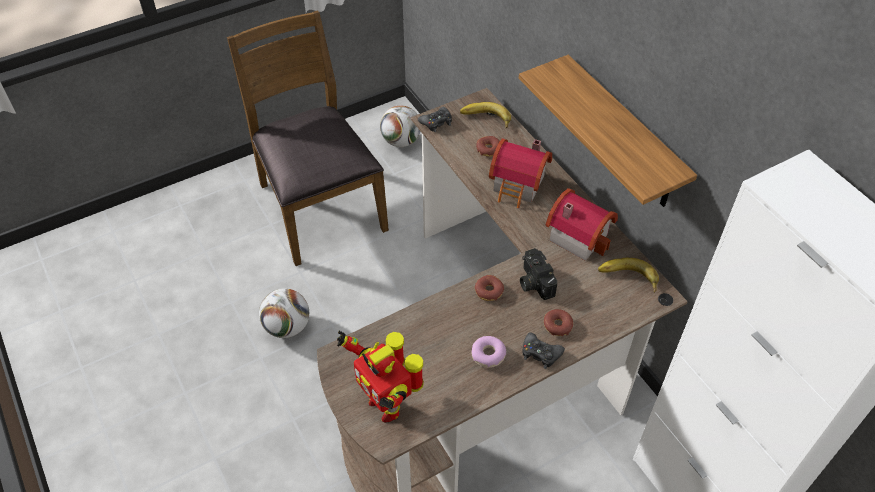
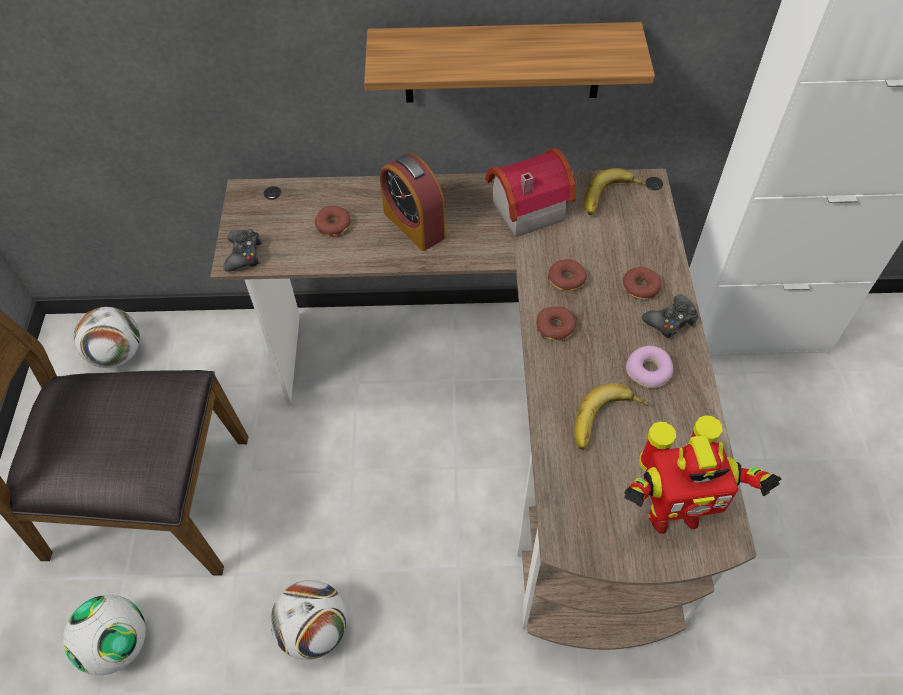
camera: 60 degrees left, 5 degrees up
(233, 243) = (118, 644): none -> football
(485, 119) = (282, 205): banana -> banana (607, 422)
(519, 186) = (414, 225): toy house -> alarm clock
(533, 282) = (566, 279): camera -> donut

